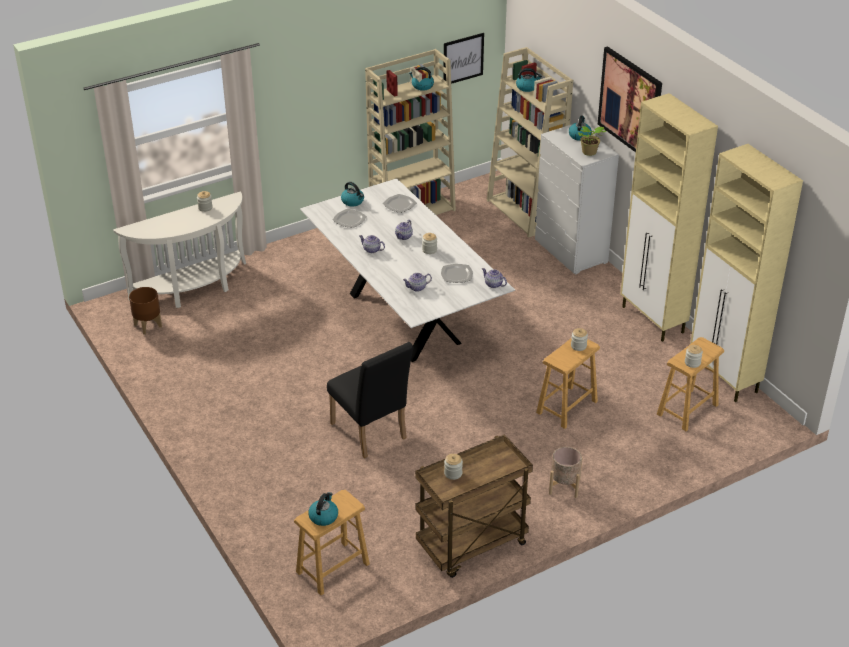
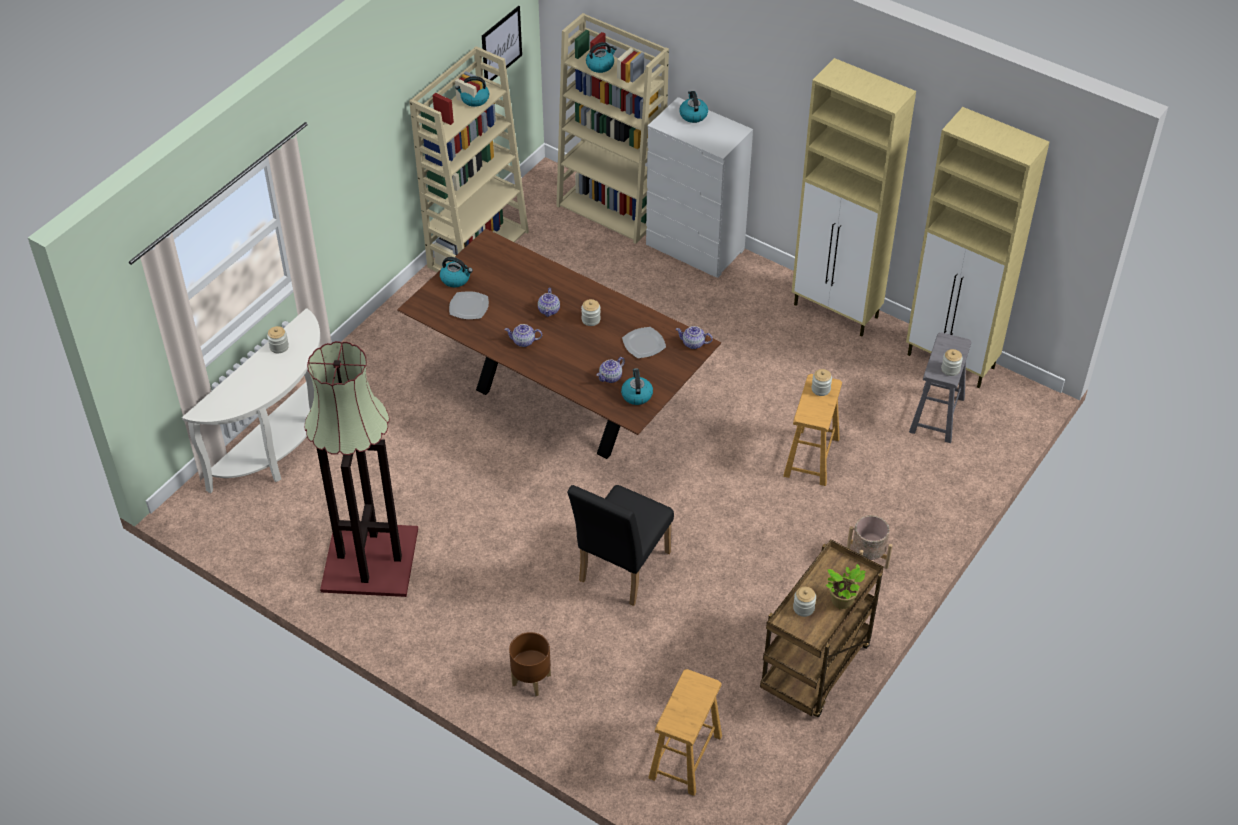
camera: 25 degrees left, 10 degrees up
(147, 326) = (257, 520): brown planter -> brown planter (531, 680)
(201, 372) = (368, 561): none -> floor lamp
(323, 516) = (686, 712): kettle -> kettle (636, 395)
(371, 434) = (620, 571): black chair -> black chair turned 90 degrees clockwise
(400, 204) = (514, 266): plate -> none
(404, 317) = (560, 401): white dining table -> brown dining table
(589, 153) = (719, 137): potted plant -> potted plant (843, 602)
(630, 103) = (766, 70): picture -> none
(687, 410) = (937, 415): brown stool -> grey stool

